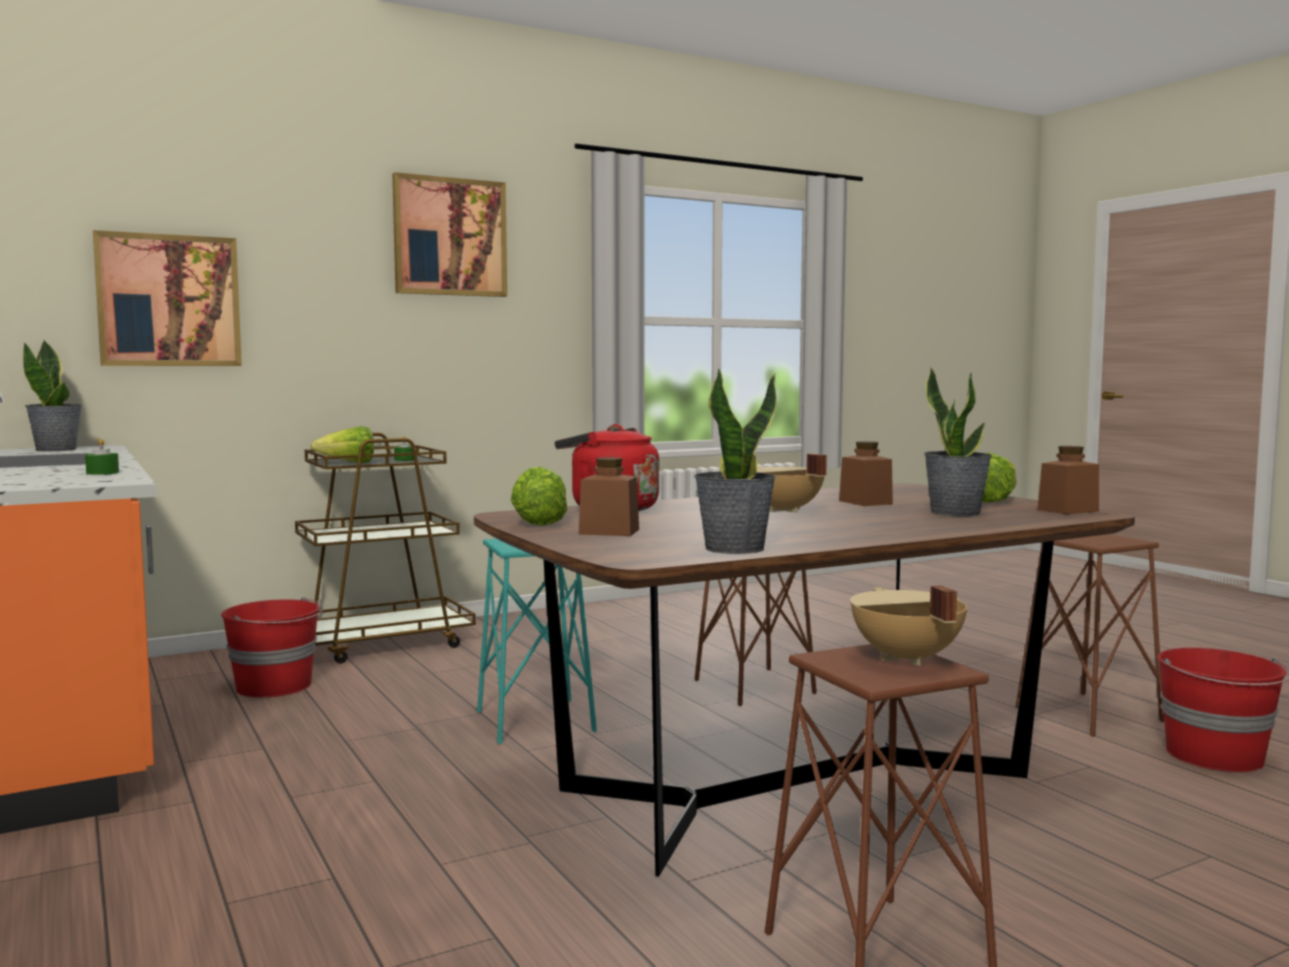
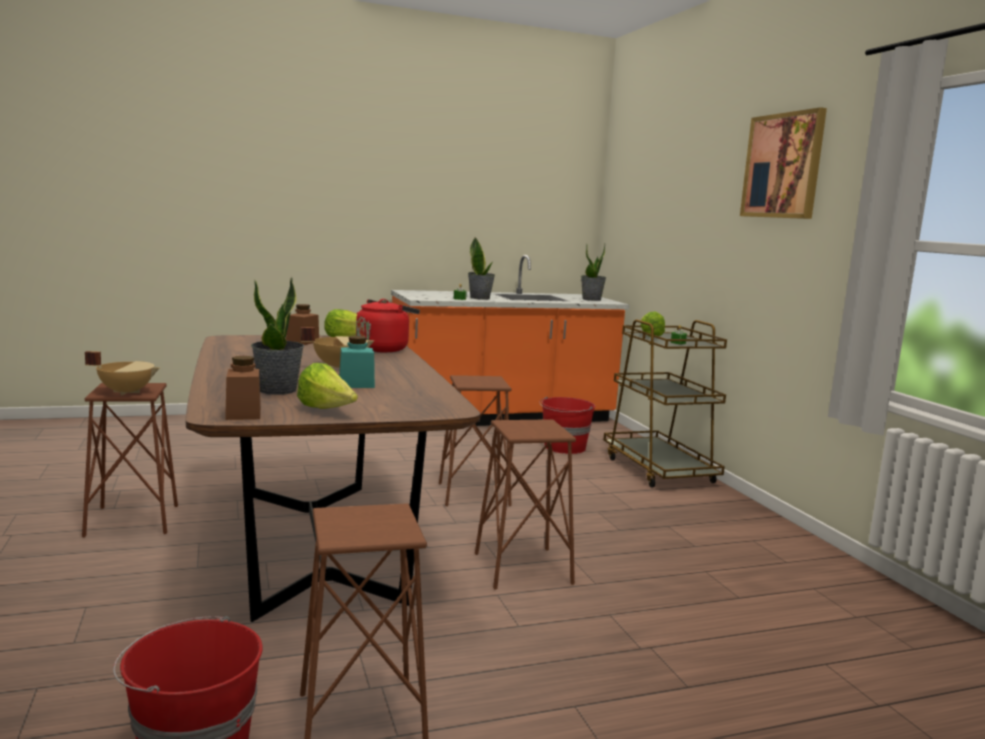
camera: 100 degrees right, 5 degrees up
(169, 301) = (657, 222): picture -> none
(536, 721) = (474, 494): turquoise stool -> brown stool
(733, 548) = (227, 347): potted plant -> potted plant (480, 298)
(865, 502) = (356, 384): brown jar -> turquoise jar

